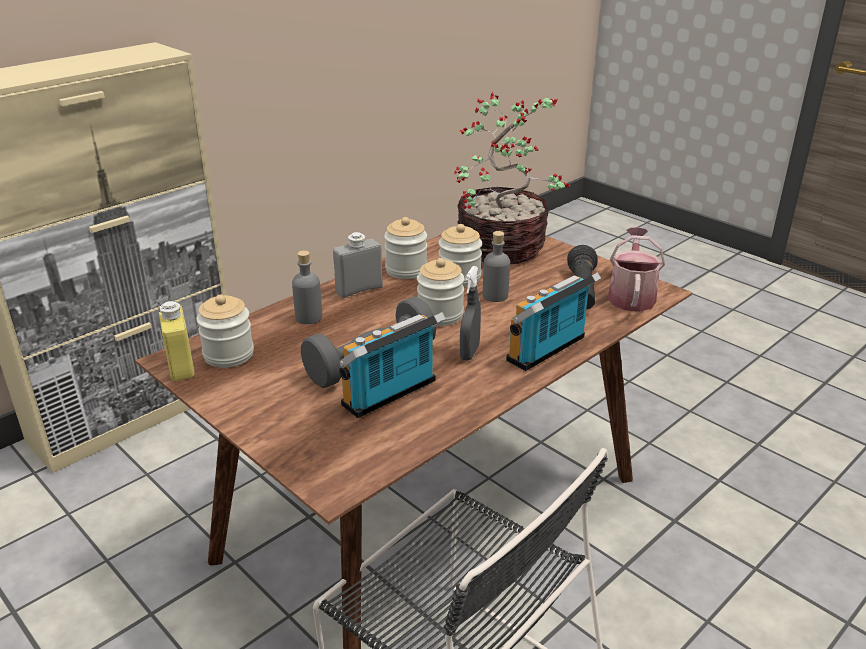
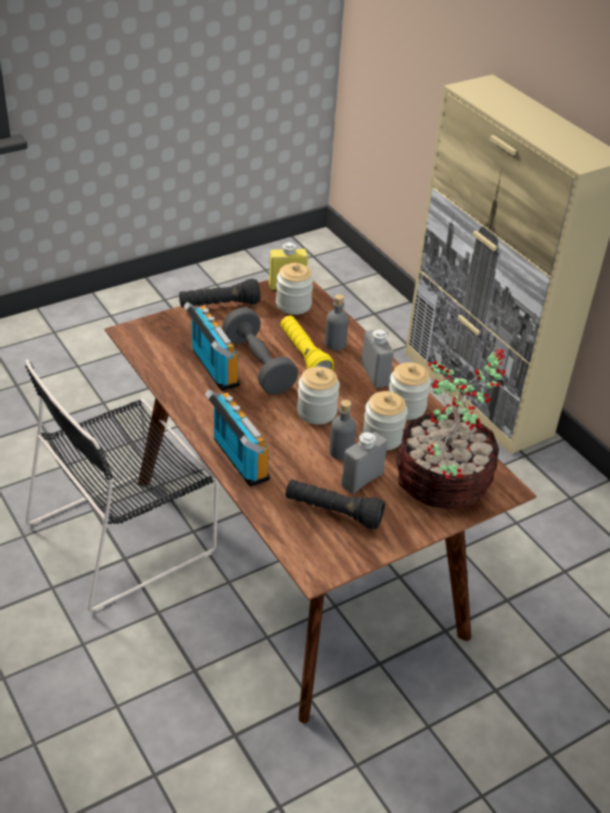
camera: 100 degrees right, 10 degrees up
(240, 414) = (219, 305): none -> black flashlight
(339, 334) = (304, 355): none -> yellow flashlight
(469, 353) = (252, 415): grey spray bottle -> none
(527, 282) = (362, 479): none -> grey bottle
(631, 295) = (313, 545): watering can -> none

